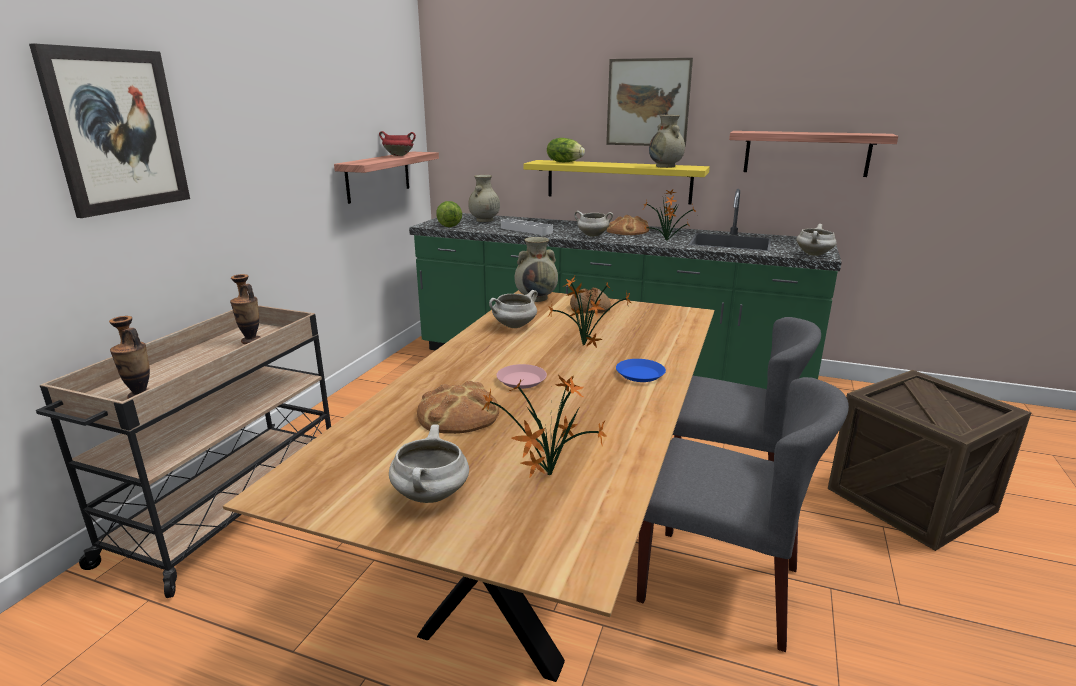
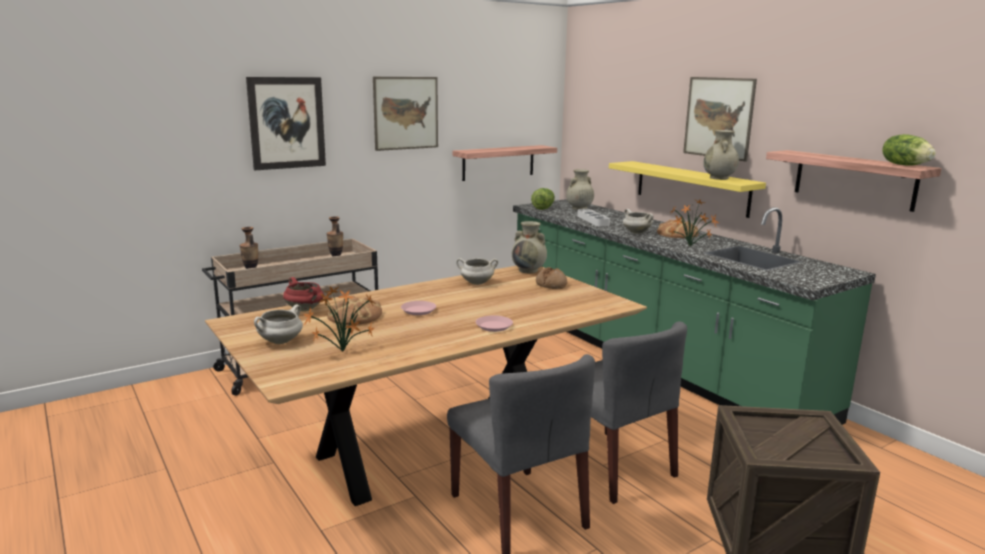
camera: 35 degrees right, 5 degrees down
(277, 112) = (406, 113): none -> picture
(399, 155) = (517, 148): red cooking pot -> red cooking pot (305, 309)
(564, 162) = (644, 165): lettuce -> lettuce (905, 165)
(583, 345) = (495, 303): potted plant -> none
(639, 374) = (493, 326): blue plate -> pink plate
(814, 254) = (804, 281): white cooking pot -> none

